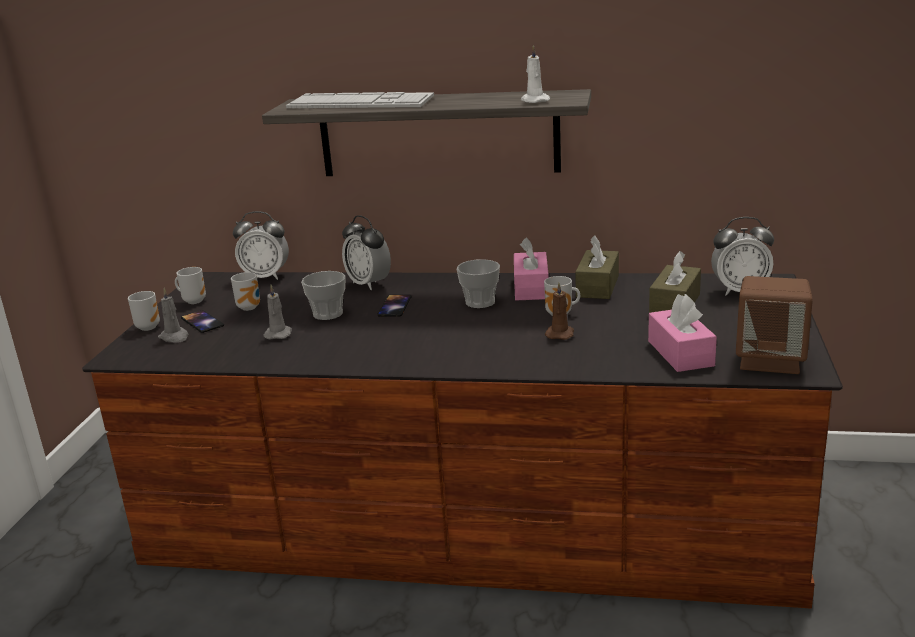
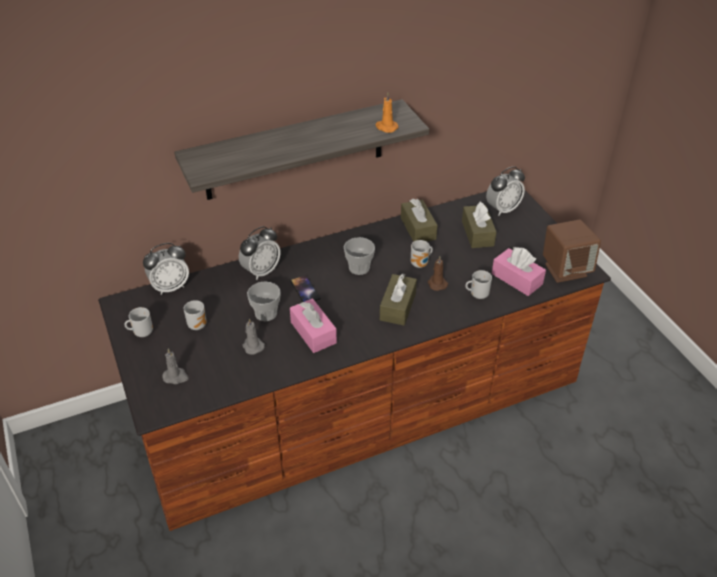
camera: 35 degrees left, 20 degrees up
(147, 327) = (139, 373): mug -> mug (477, 294)
(202, 322) = (178, 353): phone -> none
(360, 103) = (252, 151): keyboard -> none
(369, 284) = (261, 271): alarm clock -> alarm clock turned 60 degrees counterclockwise
(483, 342) = (398, 306): none -> brown tissue box
(531, 288) = (378, 242): pink tissue box -> pink tissue box (313, 332)
(534, 101) = (386, 127): white candle -> orange candle

